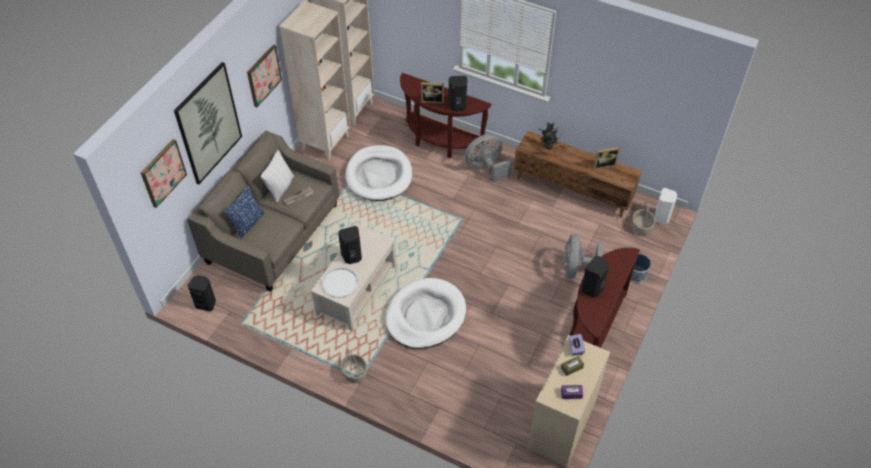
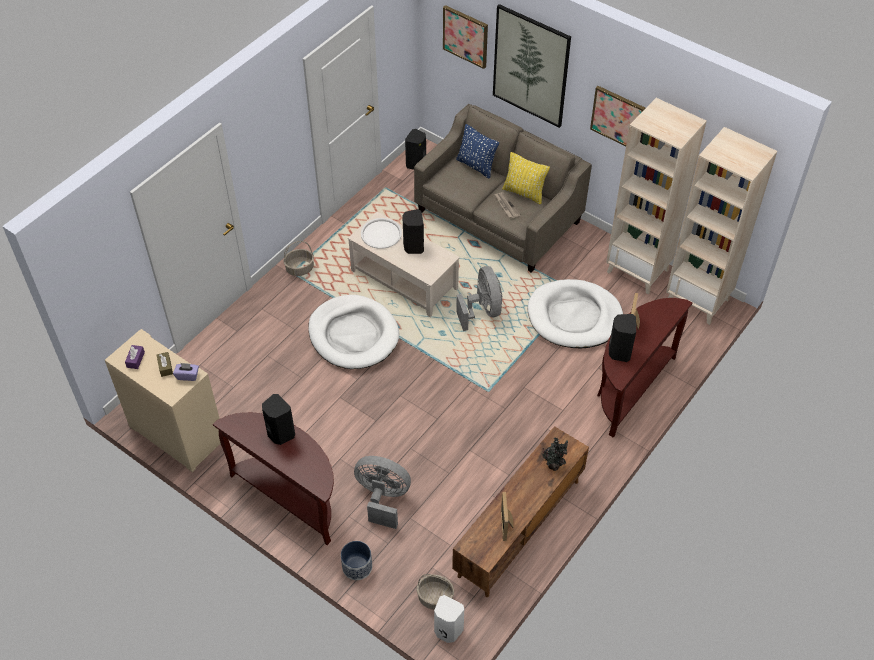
camera: 100 degrees right, 0 degrees up
(280, 188) = (524, 193): white pillow -> yellow pillow
(486, 168) = (573, 432): grey fan -> grey fan (482, 311)

